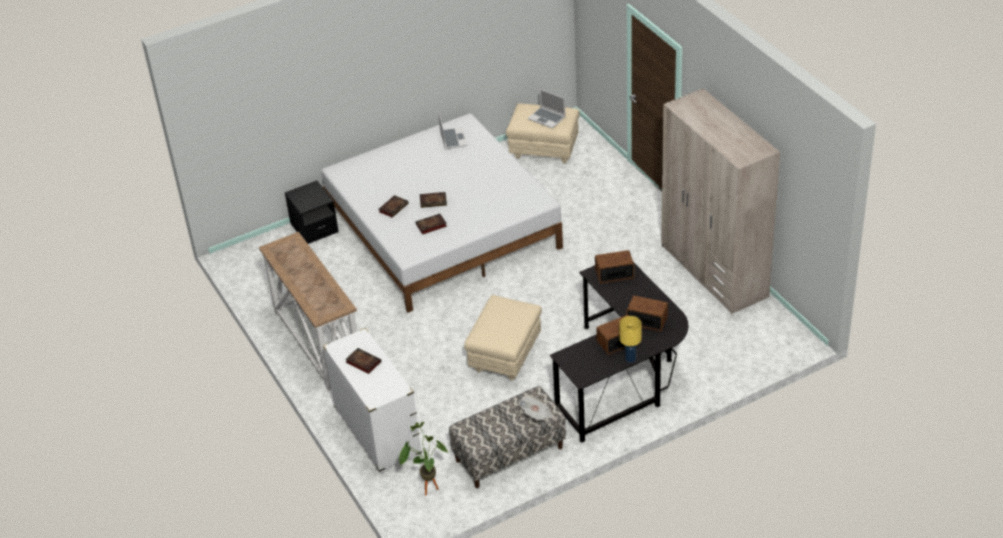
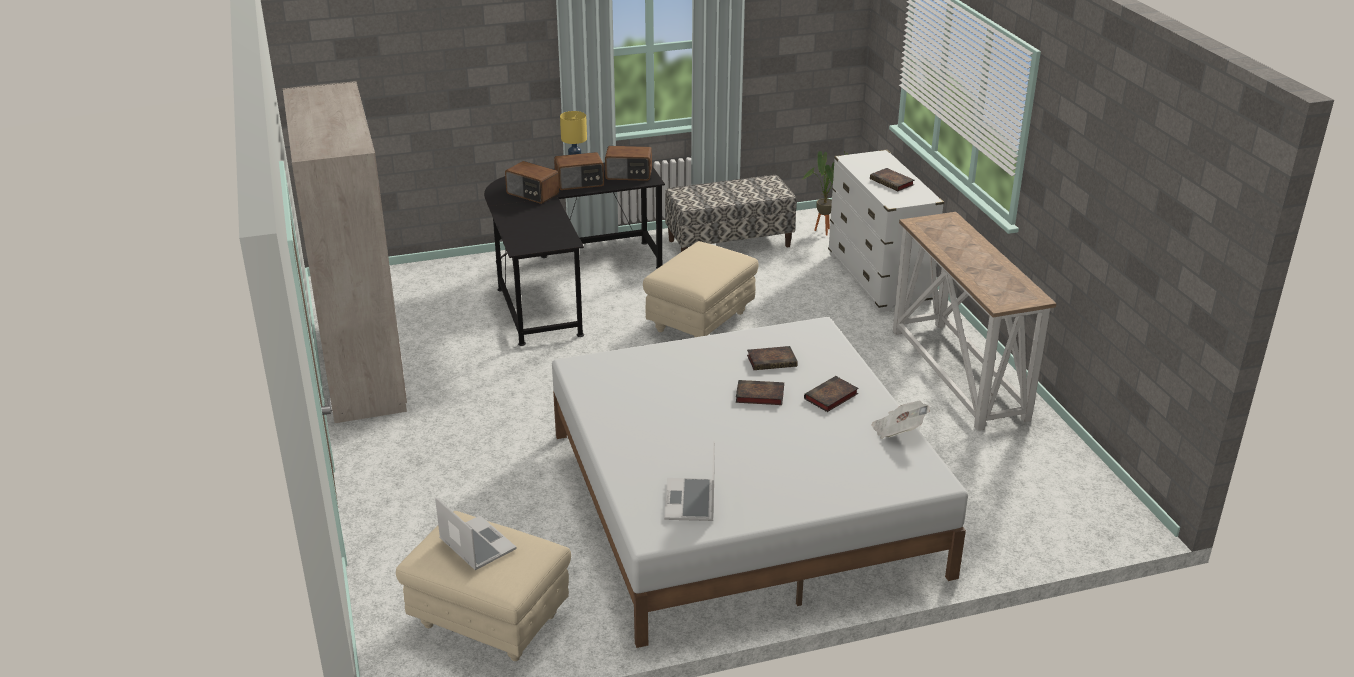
camera: 170 degrees left, 10 degrees down
(314, 228) = (980, 546): black nightstand -> none
(537, 415) = (695, 191): newspaper -> newspaper (898, 431)
(614, 273) = (539, 237): radio -> radio (629, 175)

